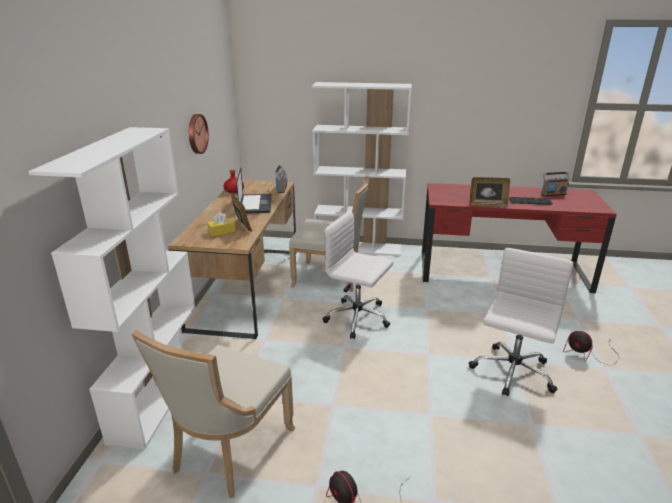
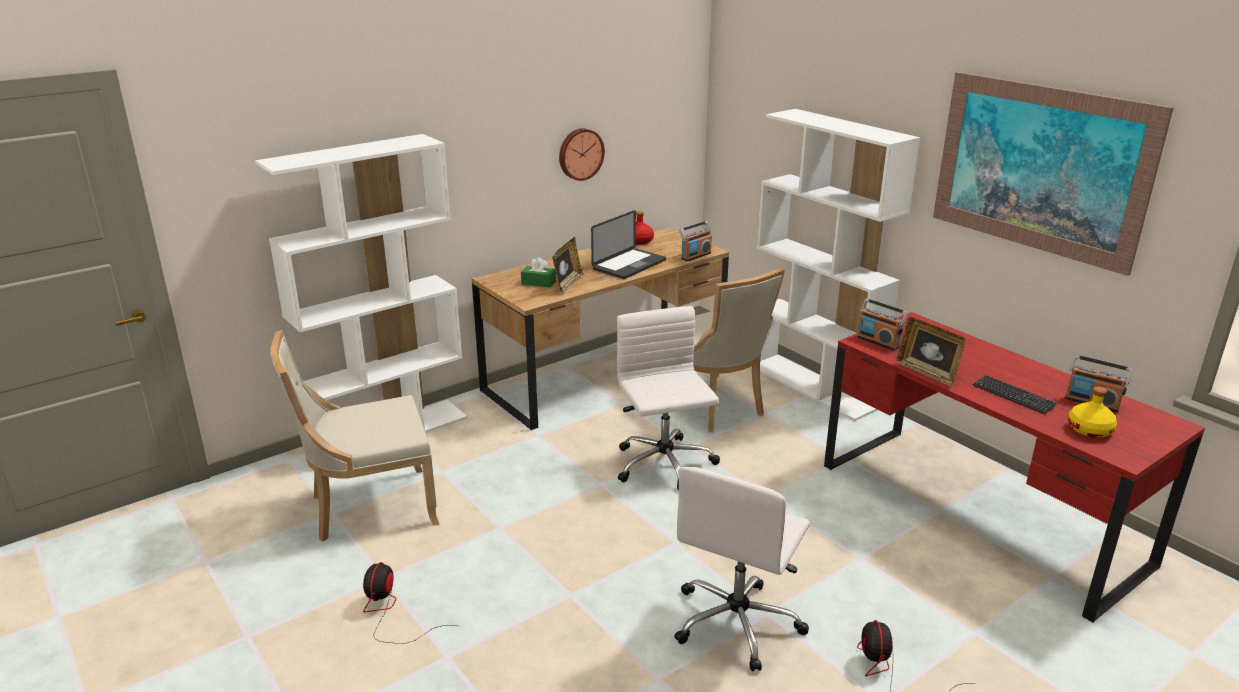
camera: 45 degrees right, 0 degrees up
(222, 232) = (538, 283): yellow tissue box -> green tissue box
(444, 199) = (878, 342): none -> radio
(485, 87) = (1040, 168): none -> picture
(512, 373) = (737, 622): white office chair -> white office chair turned 135 degrees clockwise
(574, 204) = (1090, 430): none -> yellow bottle

